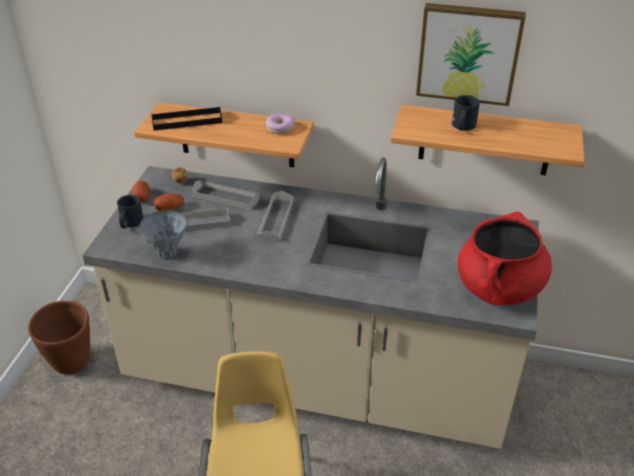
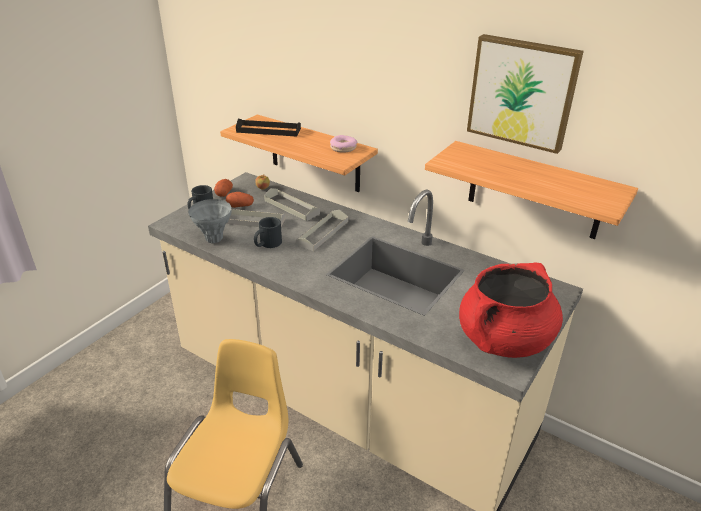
camera: 20 degrees right, 5 degrees down
(71, 363) = (155, 330): brown planter -> none
(462, 127) = (504, 167): black mug -> black mug (267, 244)

